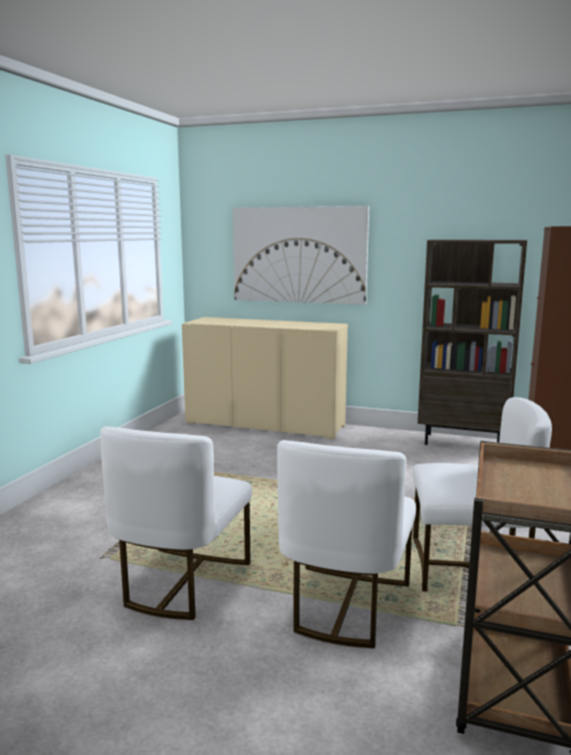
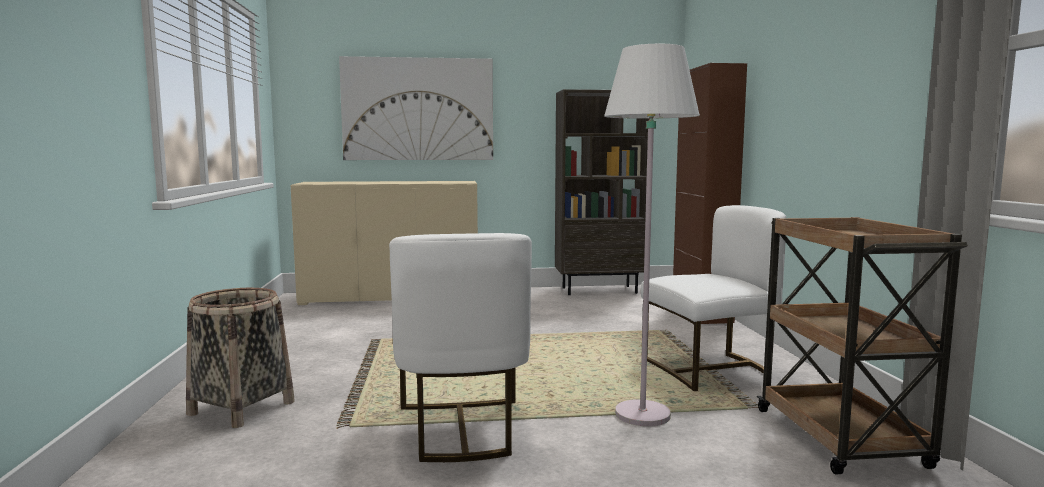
camera: 25 degrees left, 5 degrees down
(60, 523) = (242, 408): none -> basket
(345, 606) = (642, 414): white chair -> white floor lamp

